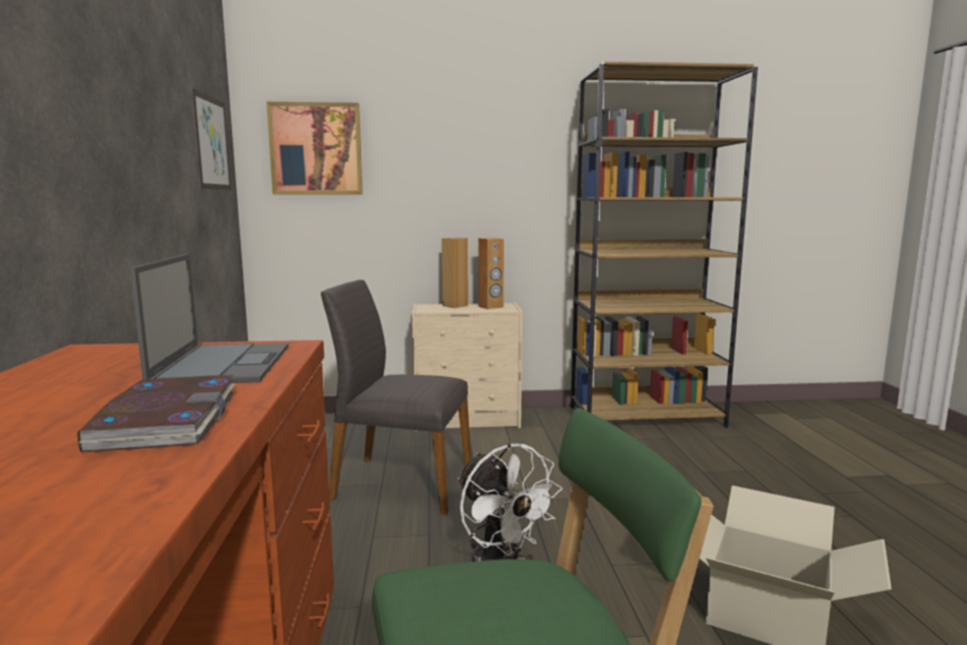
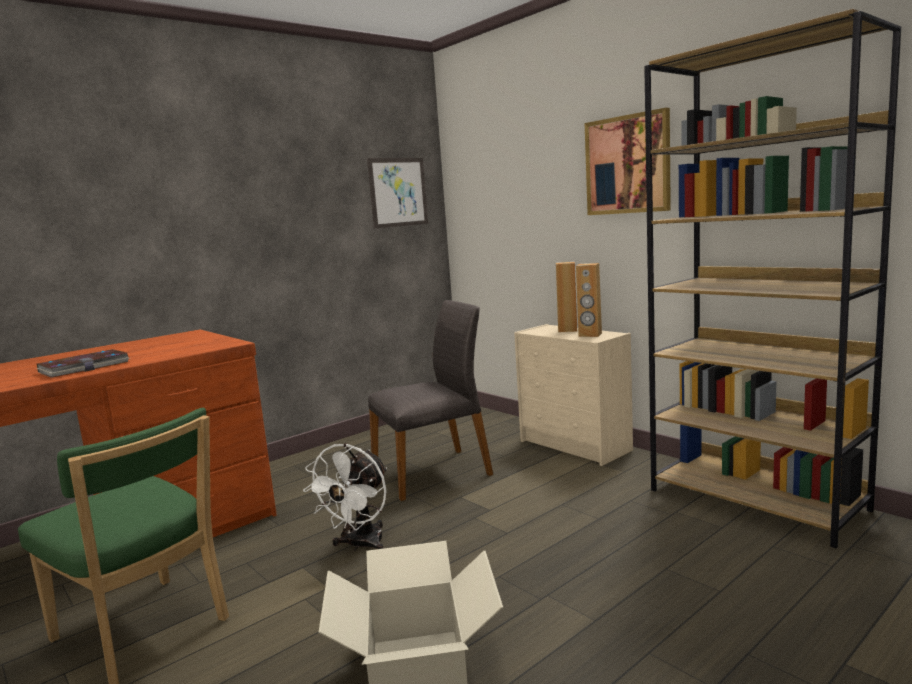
camera: 55 degrees right, 0 degrees up
(223, 364) = (181, 348): laptop -> none
(316, 149) = (485, 184): picture -> picture (628, 165)
(401, 483) = (433, 472): grey chair -> grey chair turned 90 degrees clockwise

